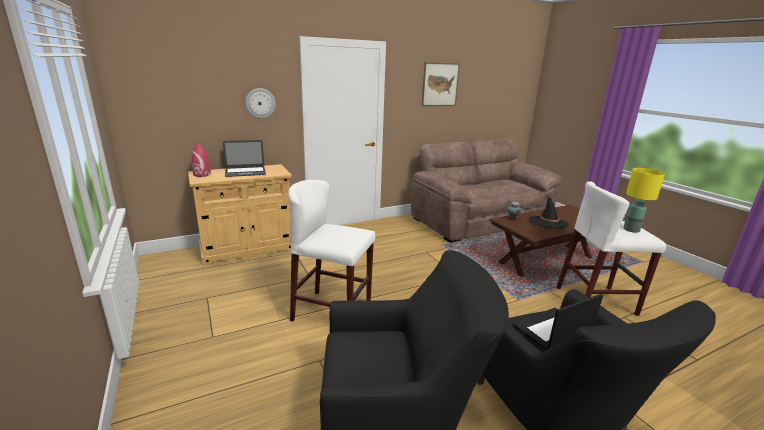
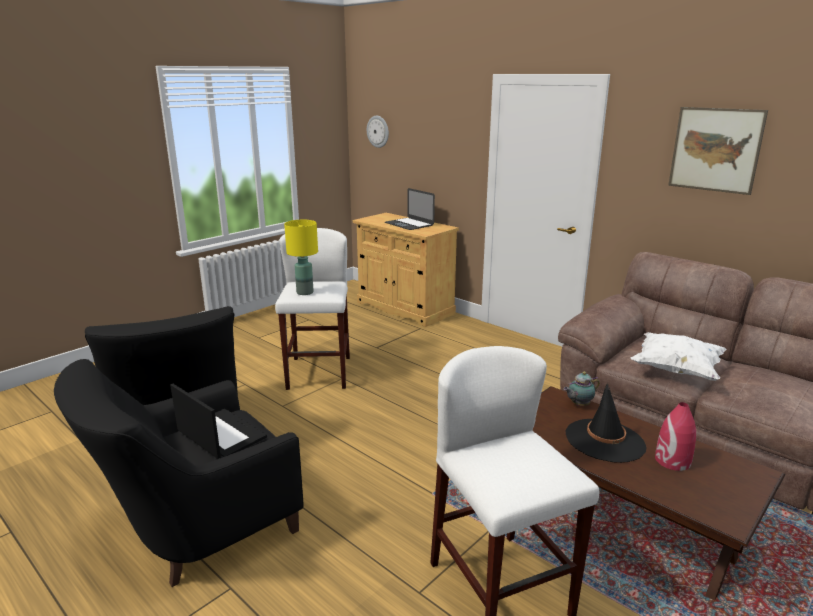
camera: 70 degrees right, 0 degrees up
(202, 174) = (381, 217): red vase -> red vase (672, 461)
(260, 103) = (448, 152): wall clock -> wall clock (378, 131)
(488, 192) = (675, 370): none -> white pillow
(631, 230) = (512, 471): yellow table lamp -> yellow table lamp (304, 292)

